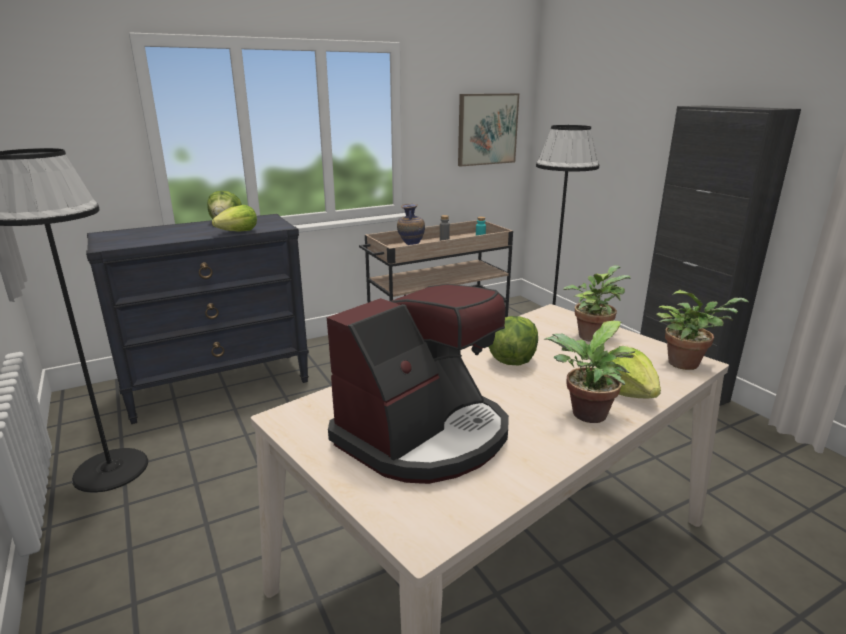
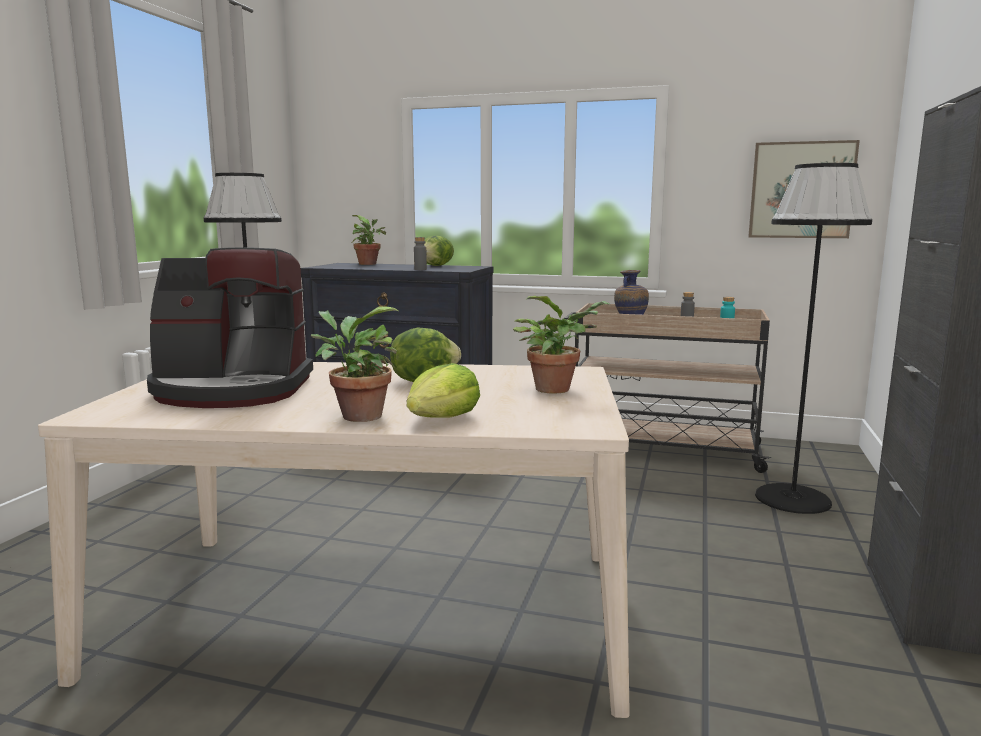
camera: 45 degrees right, 10 degrees down
(238, 232) = (420, 269): lettuce -> grey bottle
(687, 363) = (580, 425): potted plant -> potted plant (369, 264)

